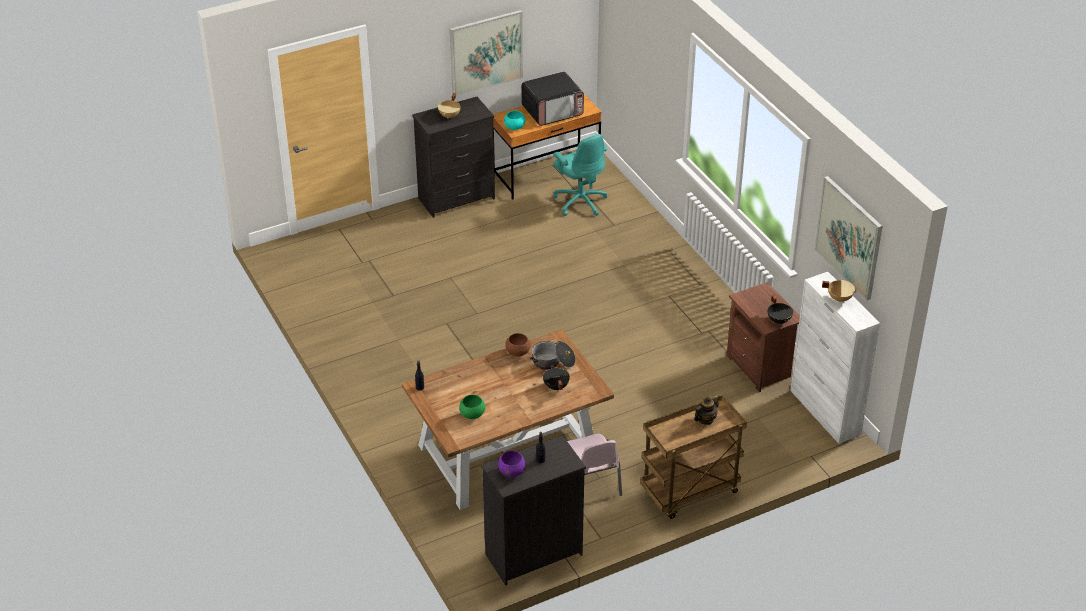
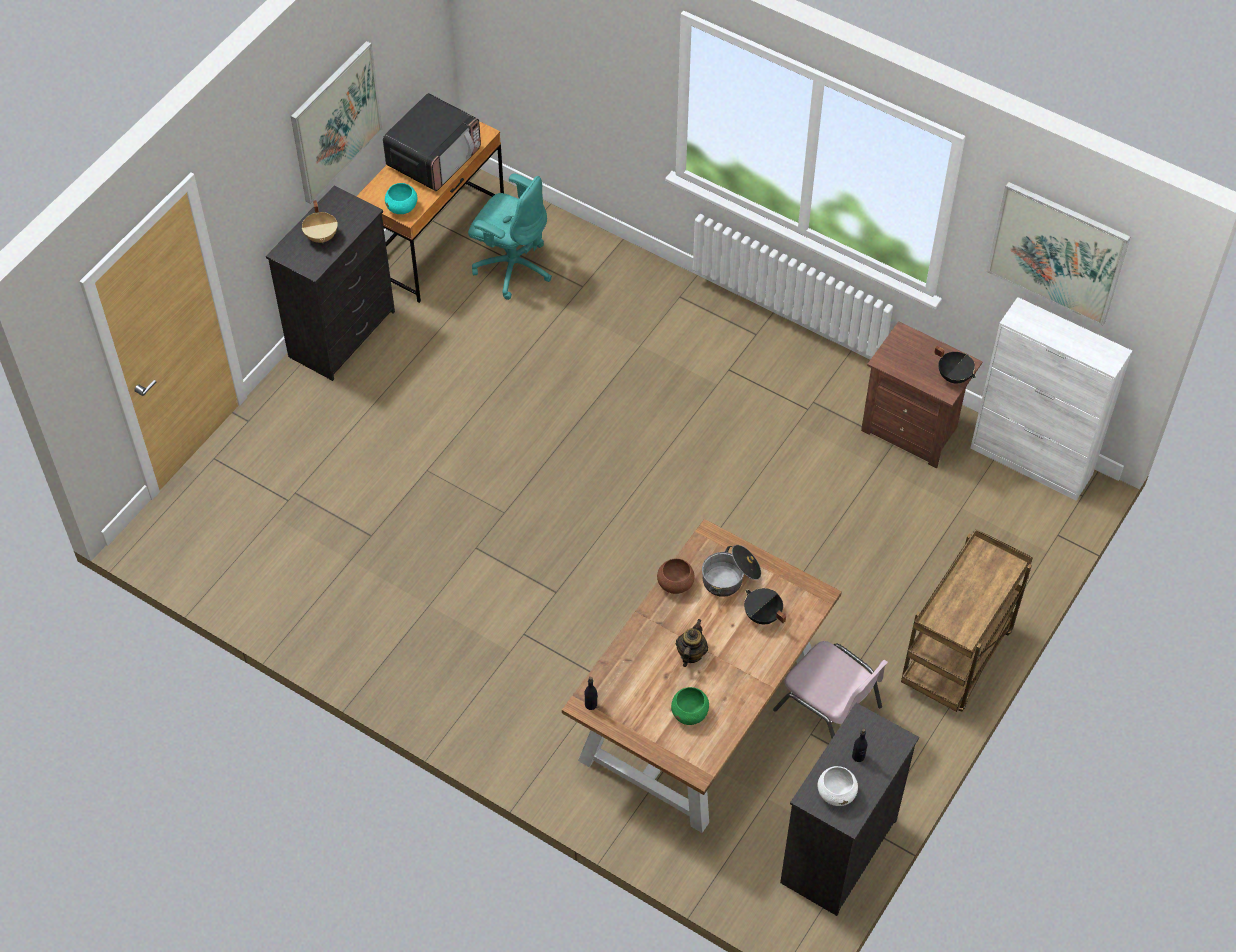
camera: 30 degrees left, 15 degrees up
(512, 471) = (836, 793): purple bowl -> white bowl
(705, 419) = (977, 575): teapot -> teapot (690, 654)
(839, 298) = (1060, 333): beige cooking pot -> none

